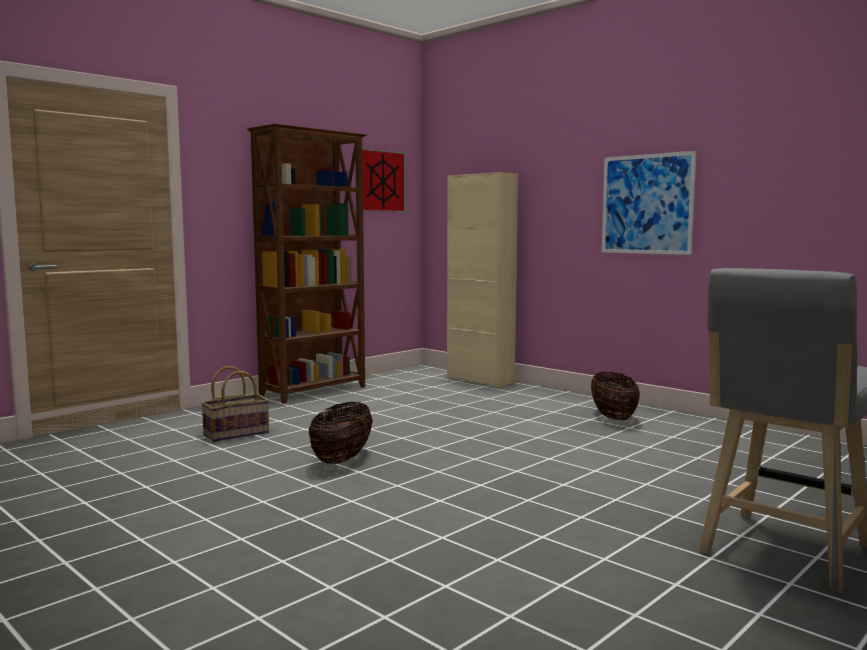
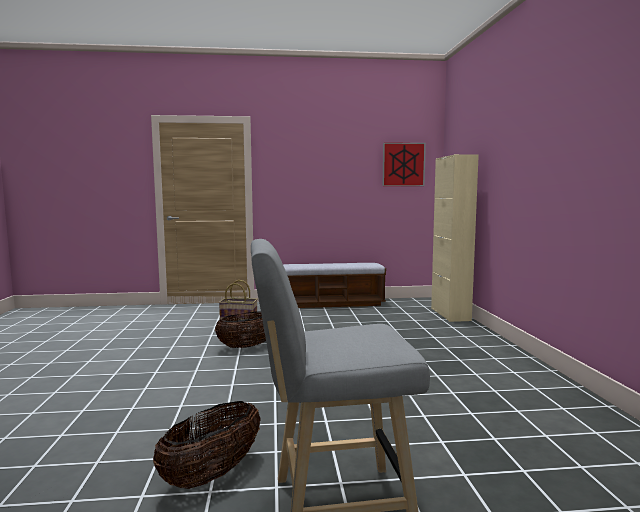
camera: 40 degrees right, 0 degrees up
(315, 391) = (331, 304): brown bookcase -> bench
(613, 418) = (482, 363): basket -> basket (212, 474)
(647, 204) = (547, 177): picture -> none

